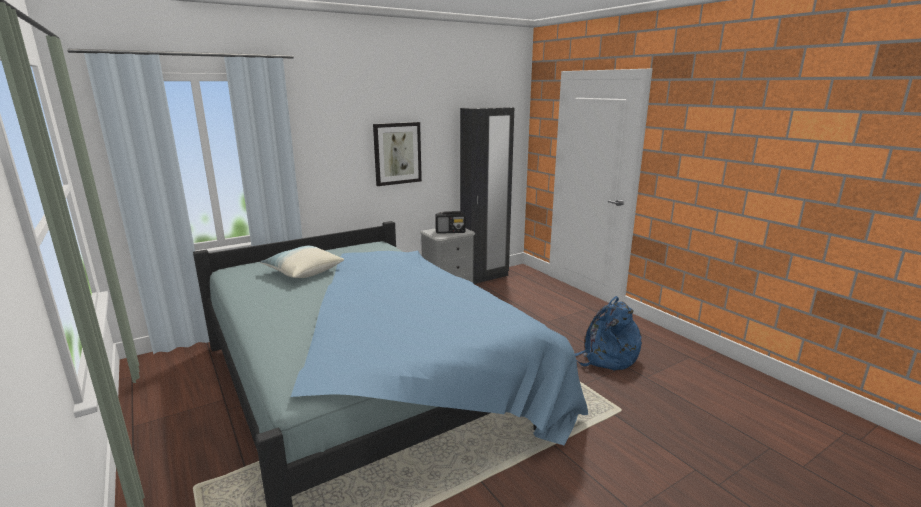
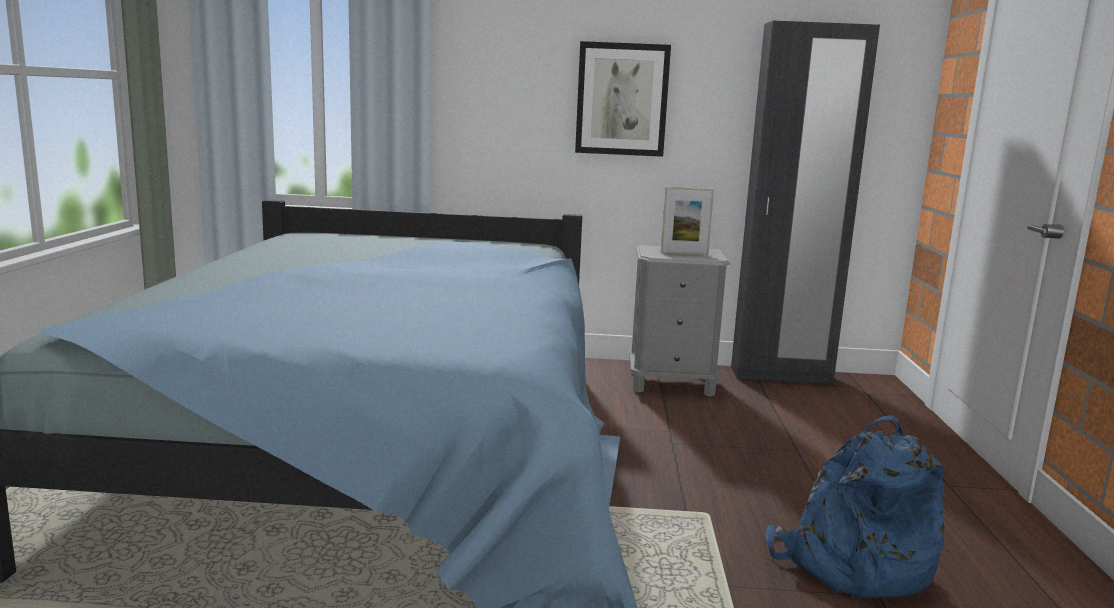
camera: 35 degrees right, 5 degrees down
(303, 272) = (364, 248): pillow -> none
(450, 232) = (684, 253): radio -> picture frame

